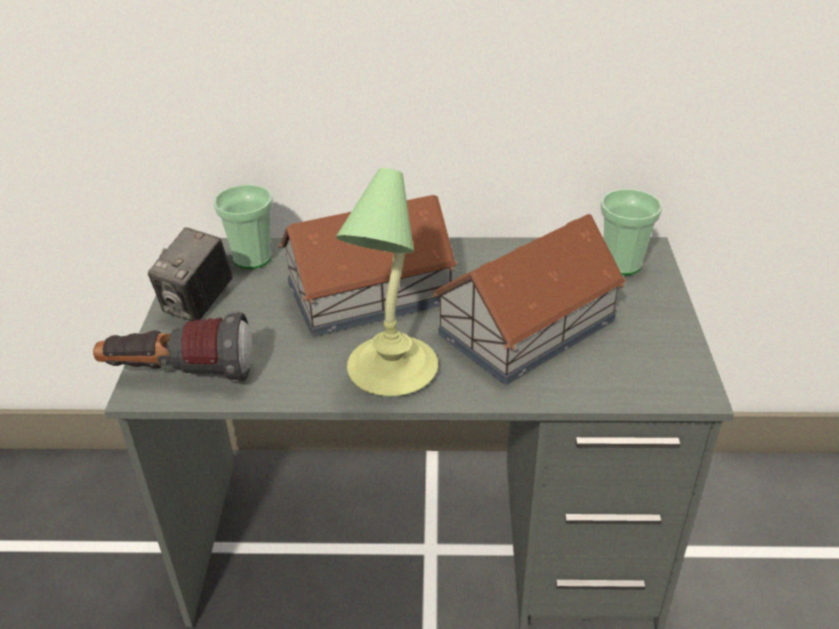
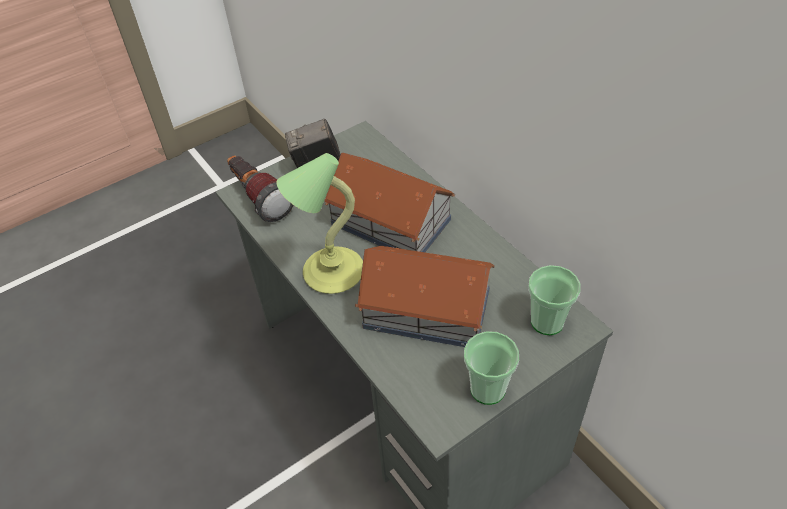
camera: 55 degrees right, 10 degrees up
(252, 258) = (374, 157): cup -> cup (487, 389)

